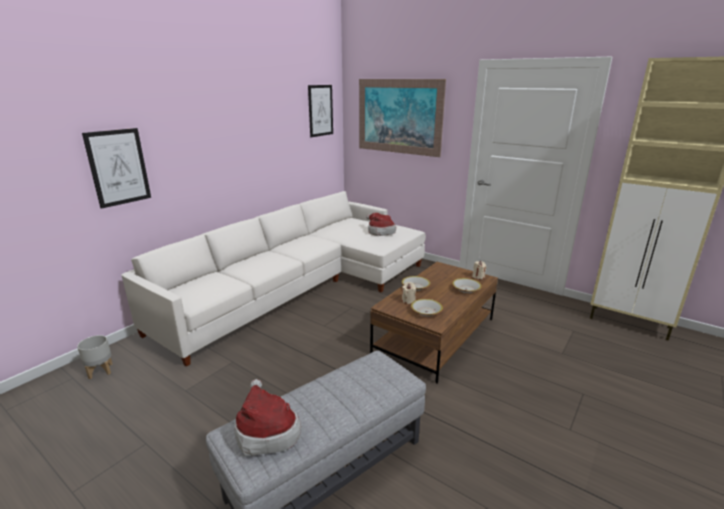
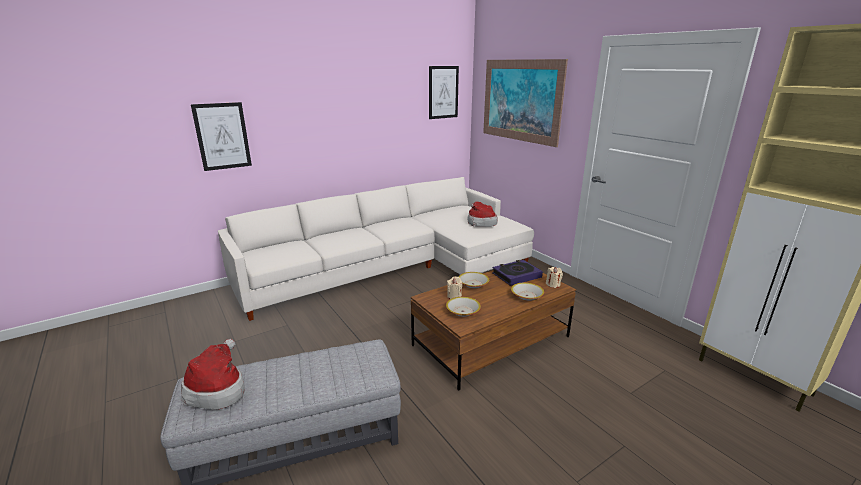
camera: 20 degrees right, 0 degrees up
(101, 371) = (187, 310): grey planter -> none
(444, 274) = (516, 275): none -> book

